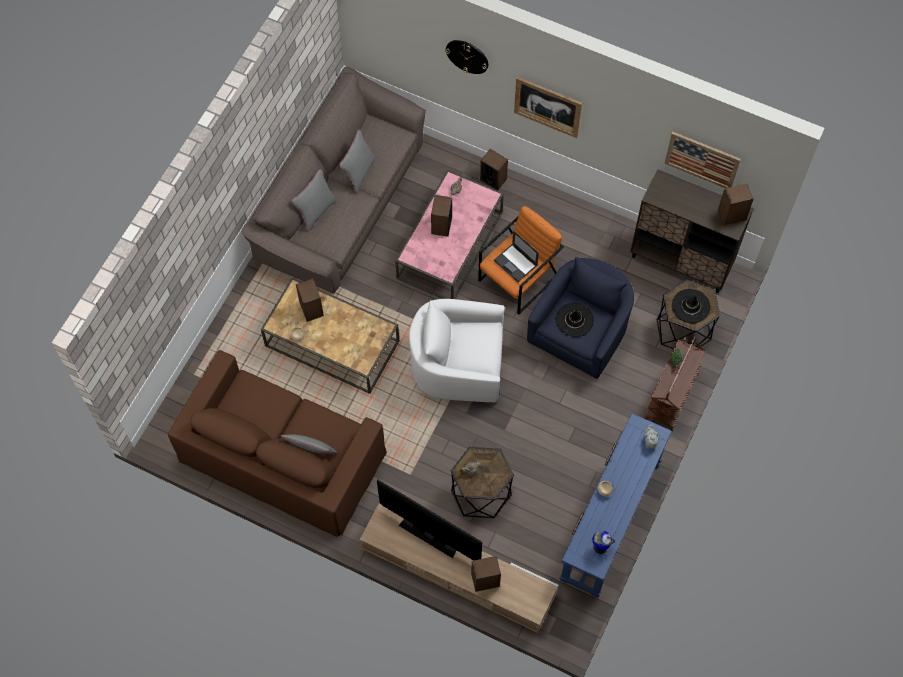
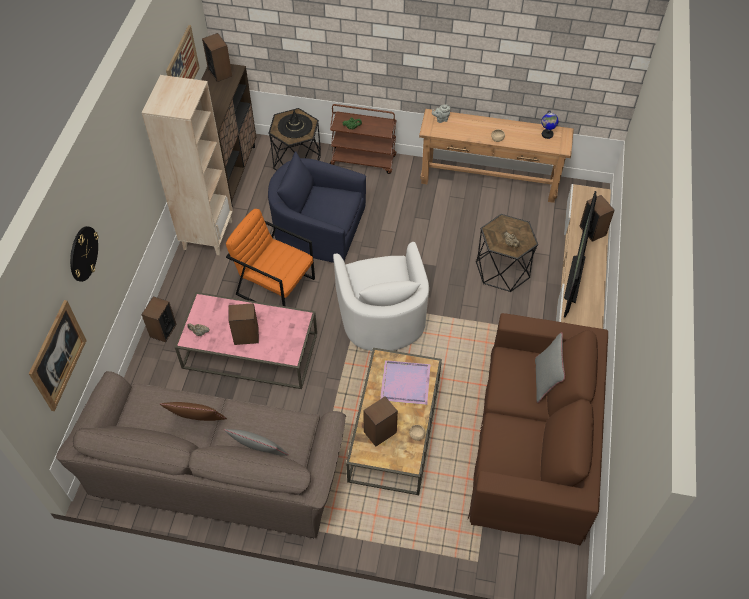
camera: 105 degrees left, 10 degrees down
(353, 340) = (404, 382): none -> purple tray
(359, 173) = (198, 424): grey pillow -> brown pillow
(516, 263) = (279, 260): laptop -> none
(547, 106) = (129, 198): picture -> picture (57, 355)
(574, 320) = (328, 206): black hat -> none
(600, 230) = (207, 234): none -> beige bookcase
(610, 521) = (489, 180): blue console table -> brown console table

